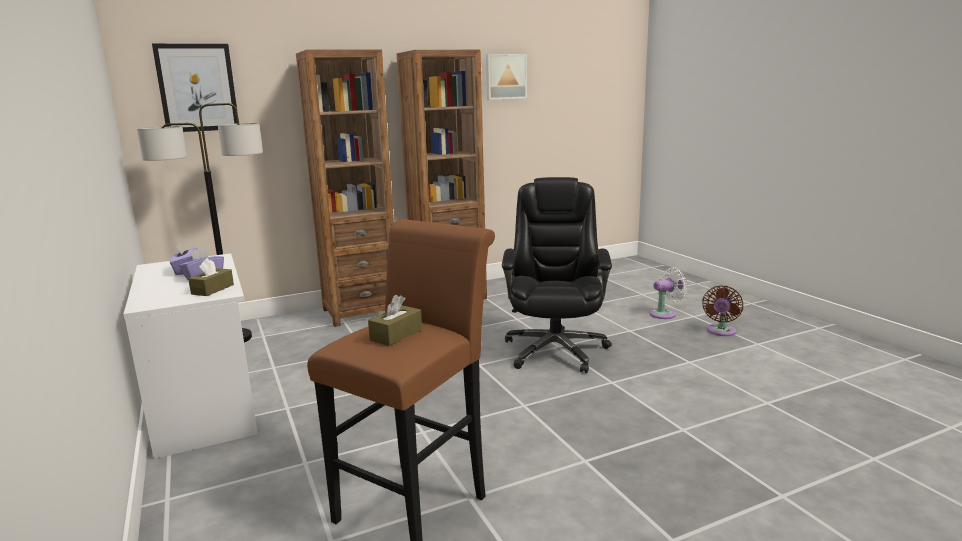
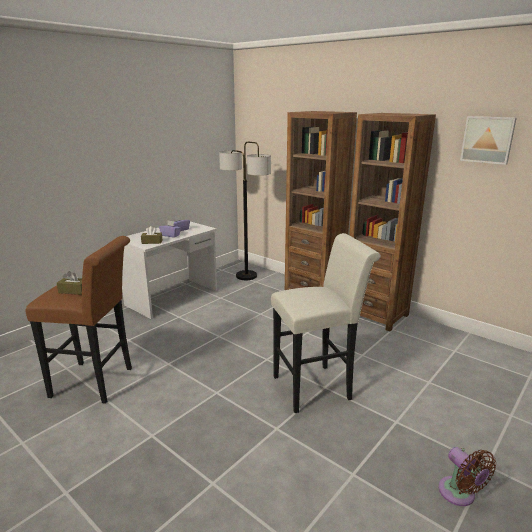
camera: 65 degrees right, 5 degrees up
(197, 88) = (266, 129): picture -> none
(555, 349) = (317, 386): black office chair -> white stool
(665, 314) = (468, 441): white fan -> none
(720, 332) = (459, 494): brown fan -> brown fan turned 120 degrees counterclockwise

